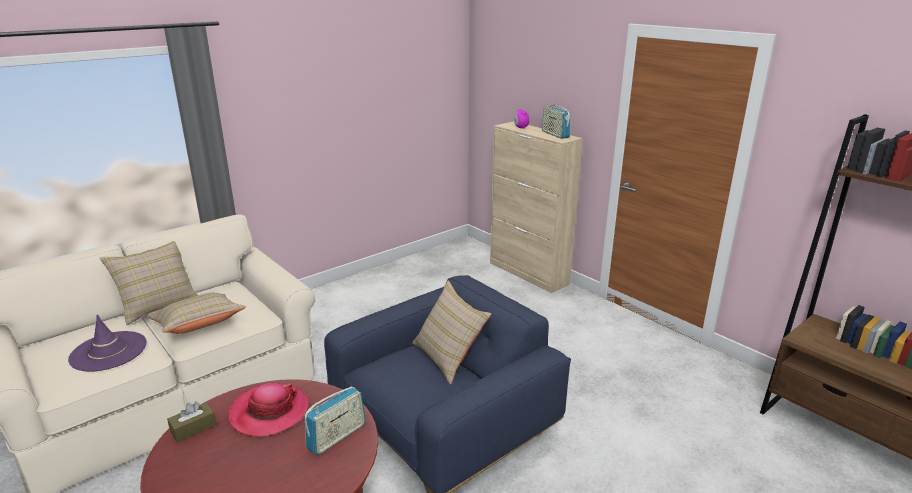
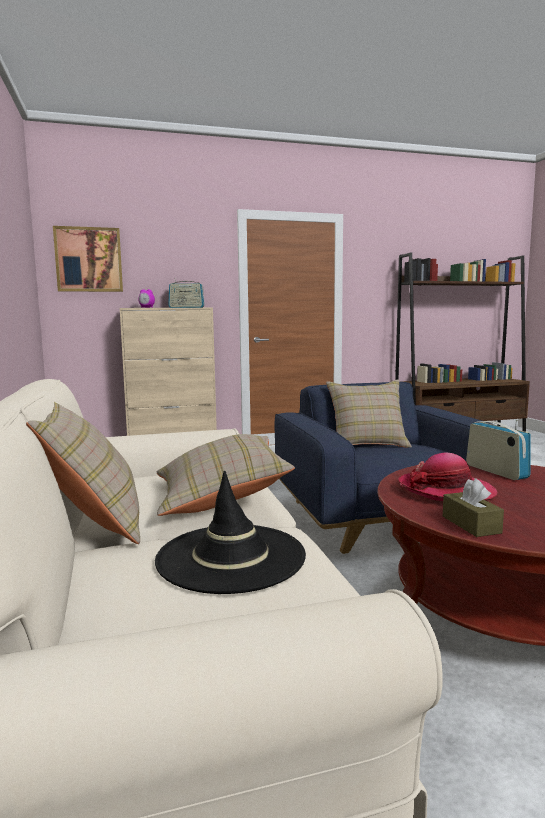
camera: 65 degrees left, 15 degrees down
(108, 351) = (231, 557): purple hat -> black hat
(499, 70) = (89, 259): none -> picture

